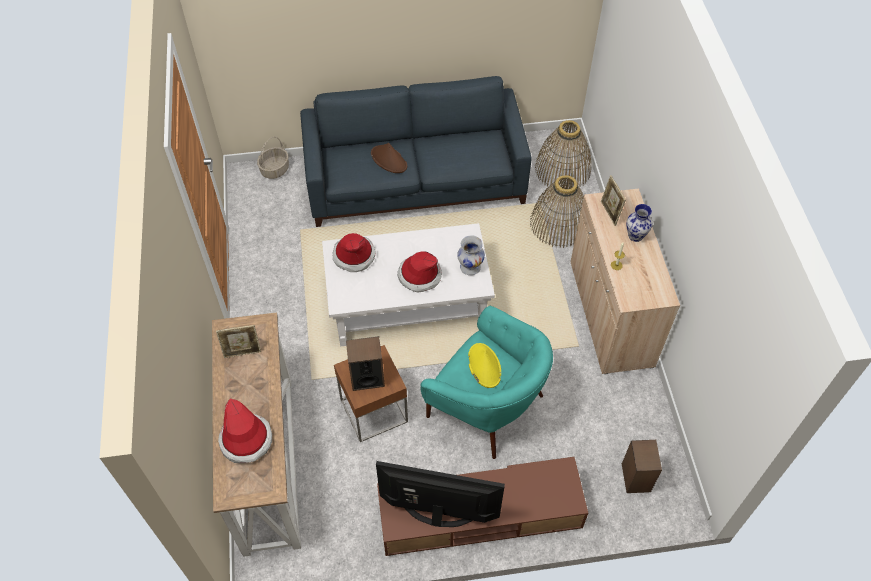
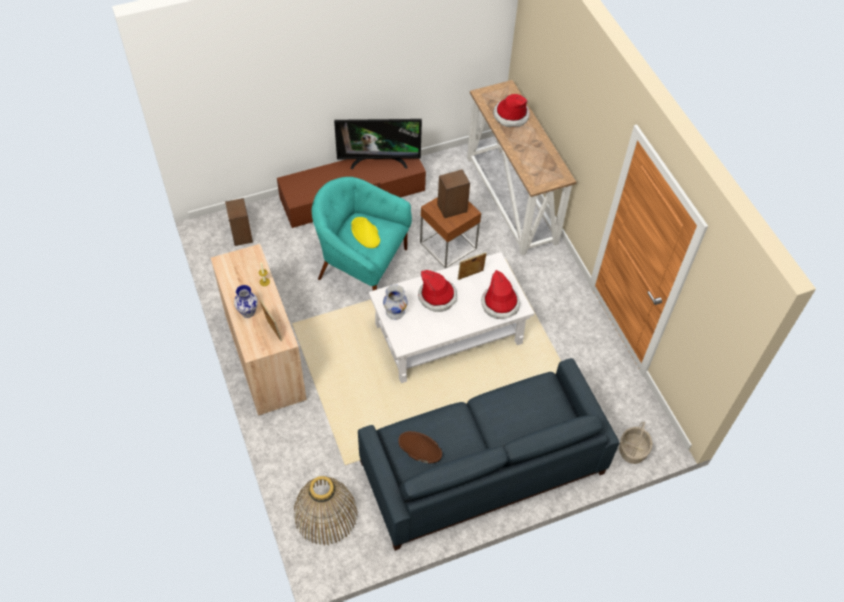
camera: 165 degrees right, 0 degrees up
(243, 353) = (541, 164): picture frame -> picture frame (470, 276)
(389, 160) = (505, 416): brown hat -> brown hat (419, 447)
(559, 224) = (322, 442): basket -> none

